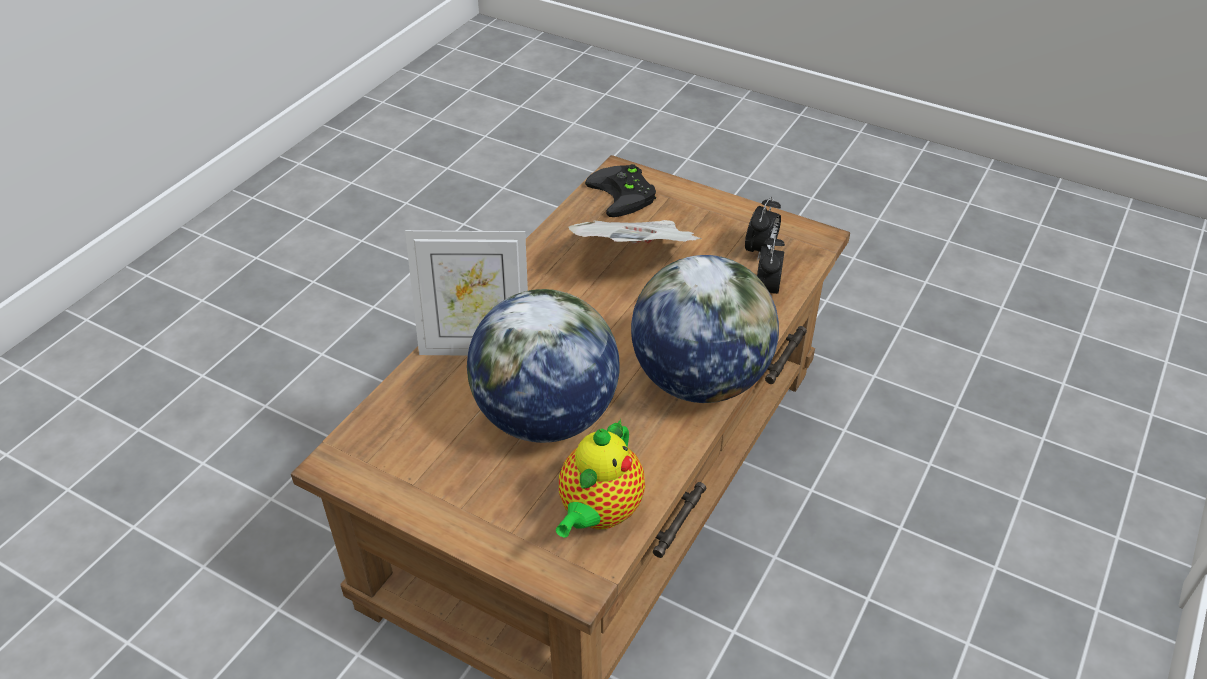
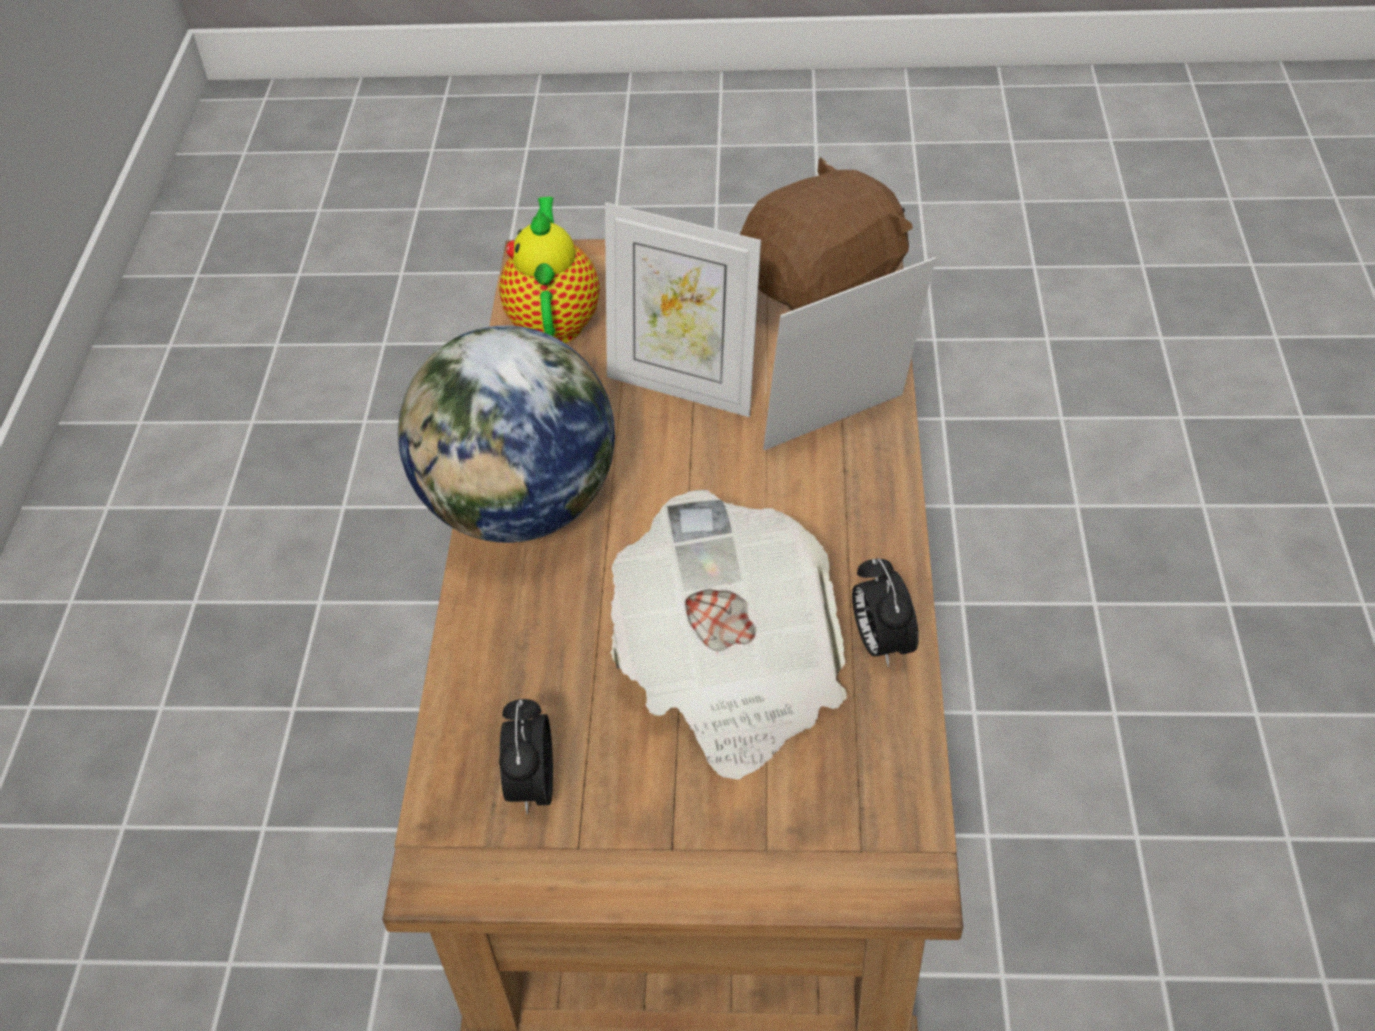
camera: 155 degrees right, 5 degrees up
(390, 447) = (826, 291): none -> brown plush toy
(545, 417) = (683, 386): globe -> picture frame
(625, 195) = (849, 814): black game controller -> none
(767, 291) = (487, 699): alarm clock -> alarm clock (881, 642)

